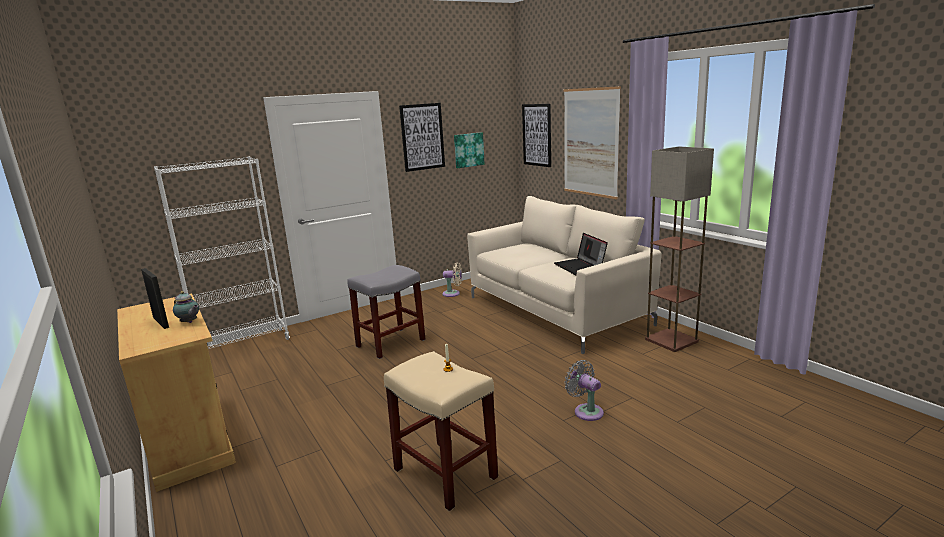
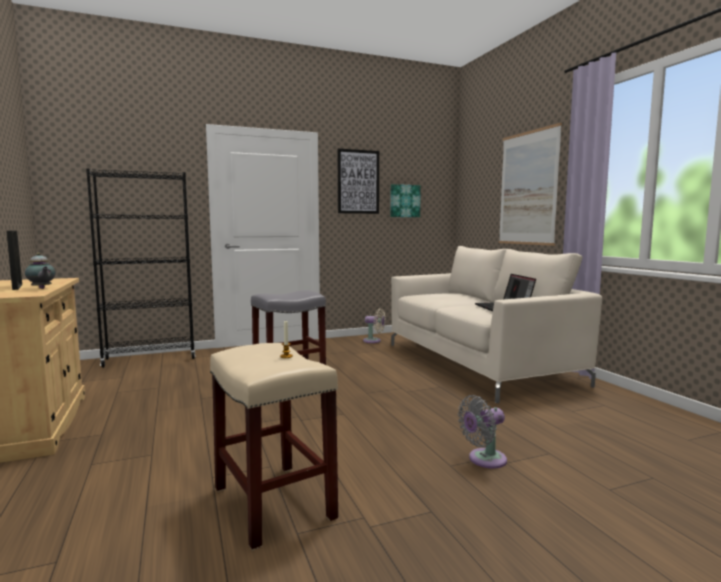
camera: 10 degrees right, 10 degrees down
(243, 345) = (150, 359): white bookcase -> black bookcase
(537, 135) = (475, 190): picture -> none
(586, 411) = (484, 460): grey fan -> grey fan turned 90 degrees counterclockwise
(672, 340) = (613, 402): floor lamp -> none

